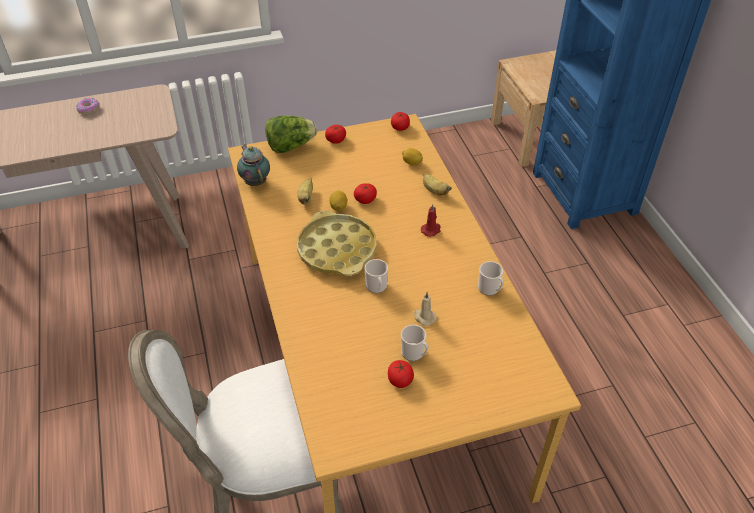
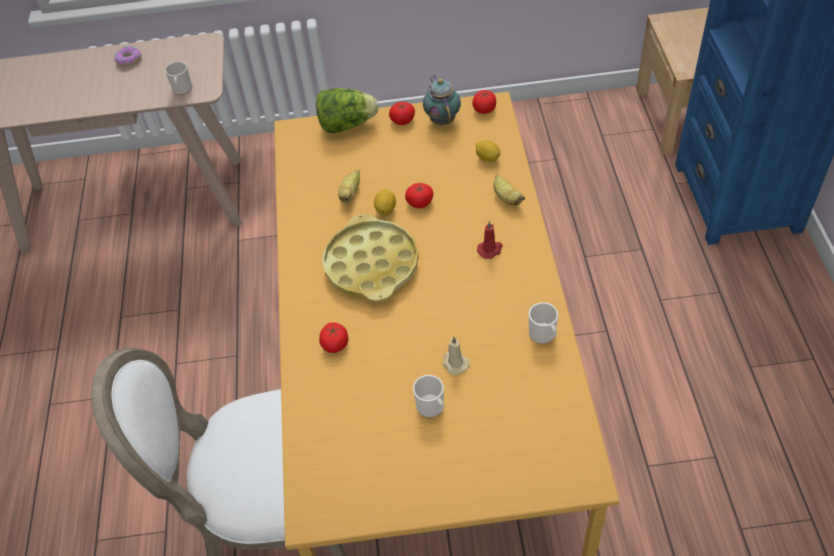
camera: 15 degrees right, 5 degrees up
(255, 181) = (296, 167): teapot -> teapot (442, 119)
(377, 287) = (407, 318): mug -> mug (182, 90)
(400, 379) = (407, 439): tomato -> tomato (335, 344)

